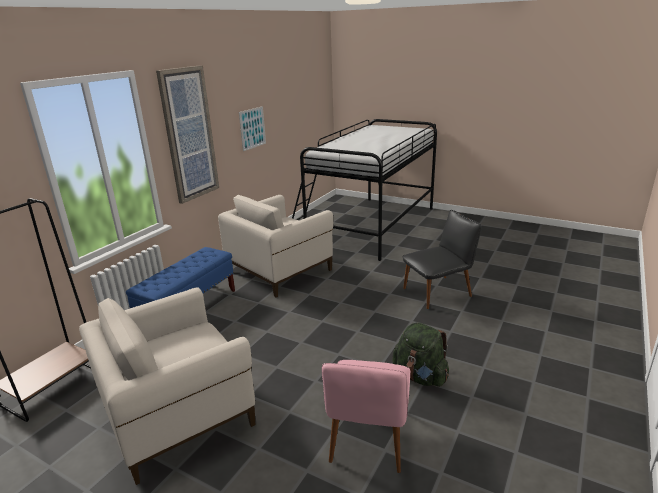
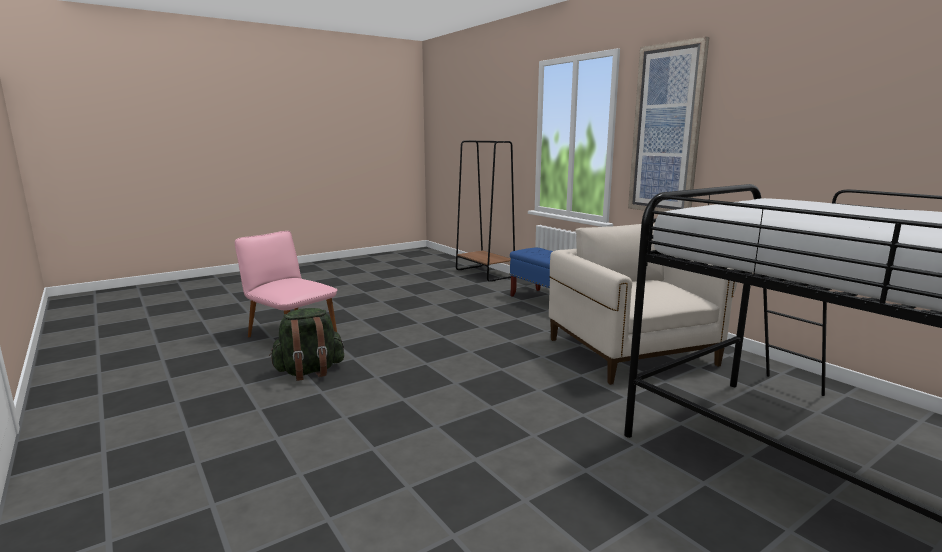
camera: 115 degrees right, 10 degrees down
(178, 413) = (412, 295): beige armchair -> none
(252, 128) = (804, 149): picture -> none
(437, 292) = (452, 449): black chair -> none

